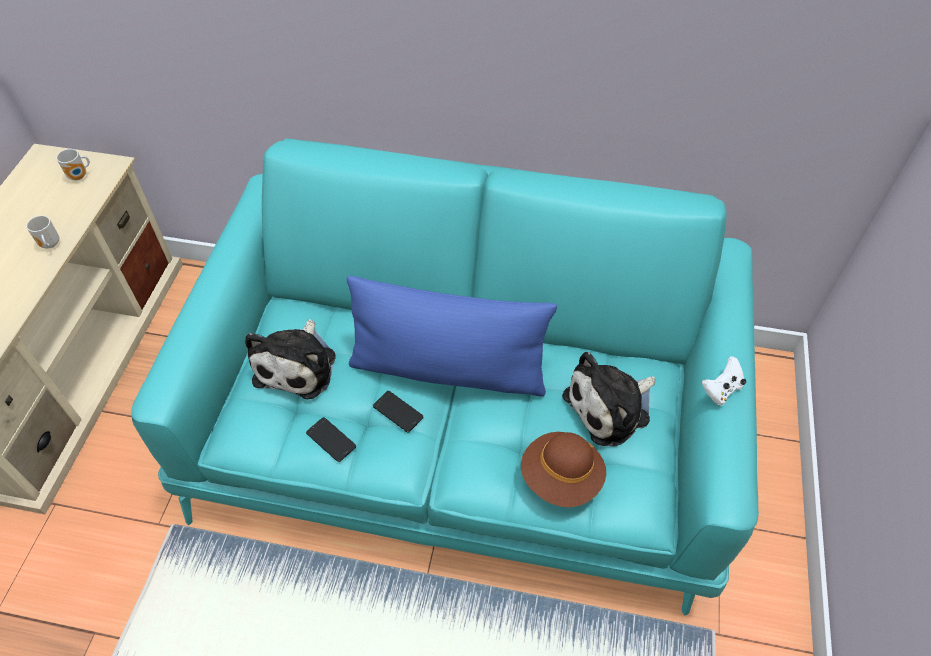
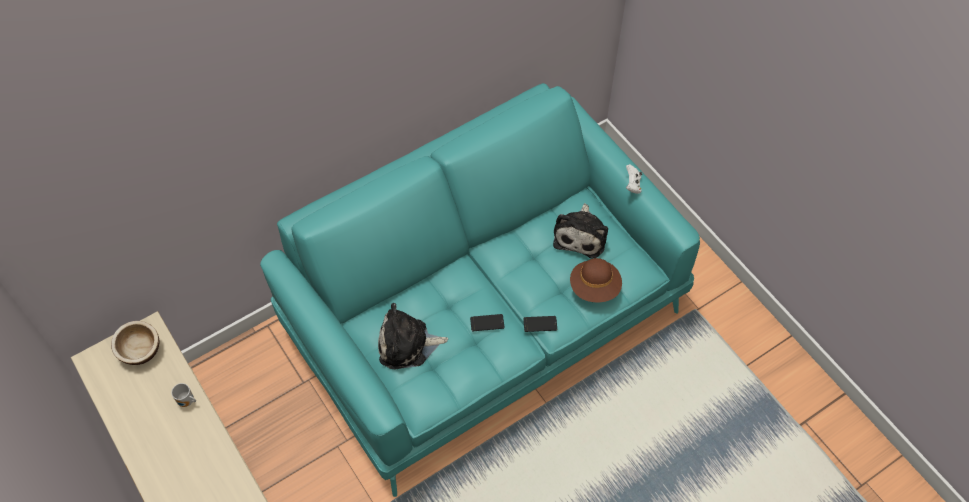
camera: 45 degrees left, 5 degrees up
(80, 176) = (140, 350): mug -> bowl
(298, 365) = (407, 344): plush toy -> plush toy turned 120 degrees clockwise
(331, 439) = (471, 364): phone -> phone (540, 324)
(448, 369) = (485, 281): blue pillow -> none

